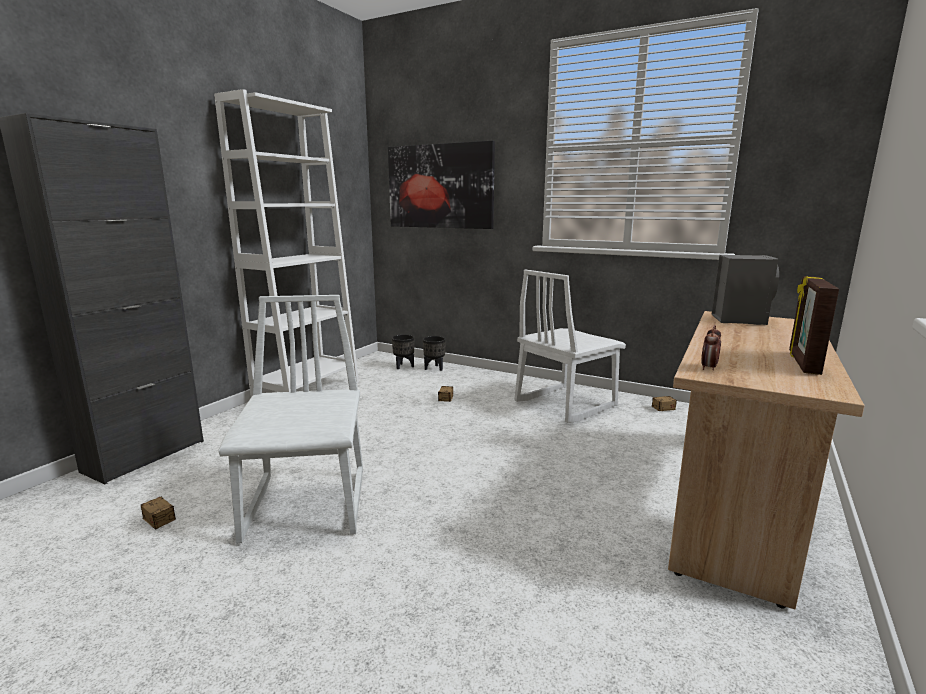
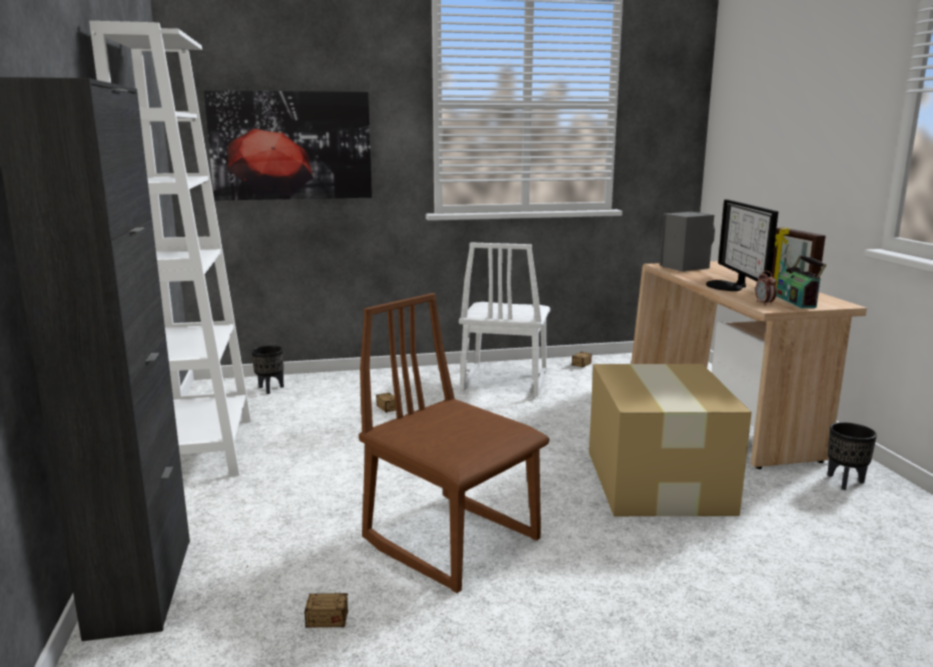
camera: 40 degrees left, 0 degrees up
(309, 505) = (452, 539): white chair -> brown chair
(434, 368) = (312, 382): black planter -> black planter (844, 482)
(542, 534) = (658, 480): none -> cardboard box
(729, 344) = (729, 286): none -> monitor
(766, 375) = (797, 301): none -> radio

